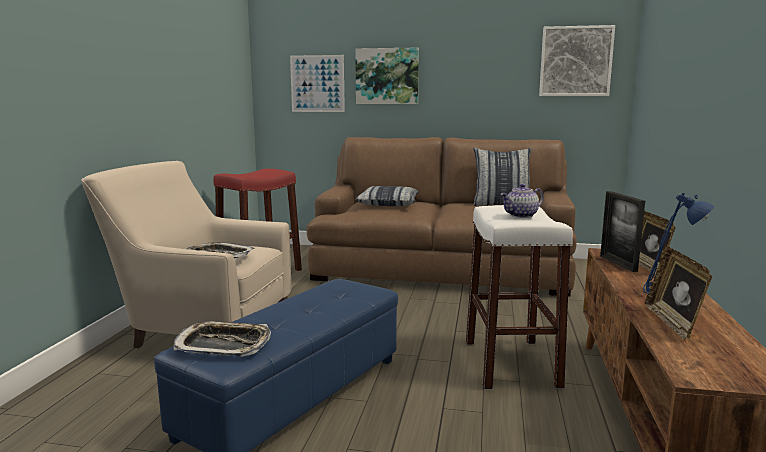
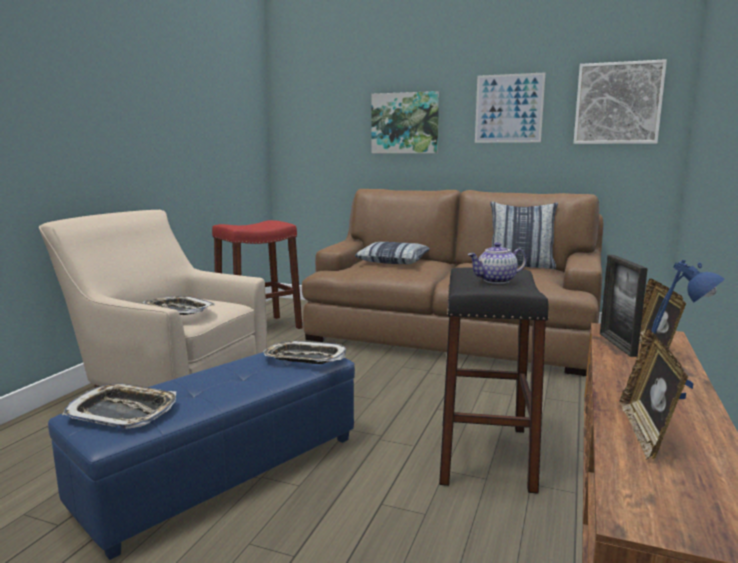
camera: 10 degrees right, 0 degrees up
(317, 83) = (333, 132): picture -> picture (509, 108)
(354, 291) = (305, 358): none -> tray
(511, 363) = (485, 455): white stool -> black stool

